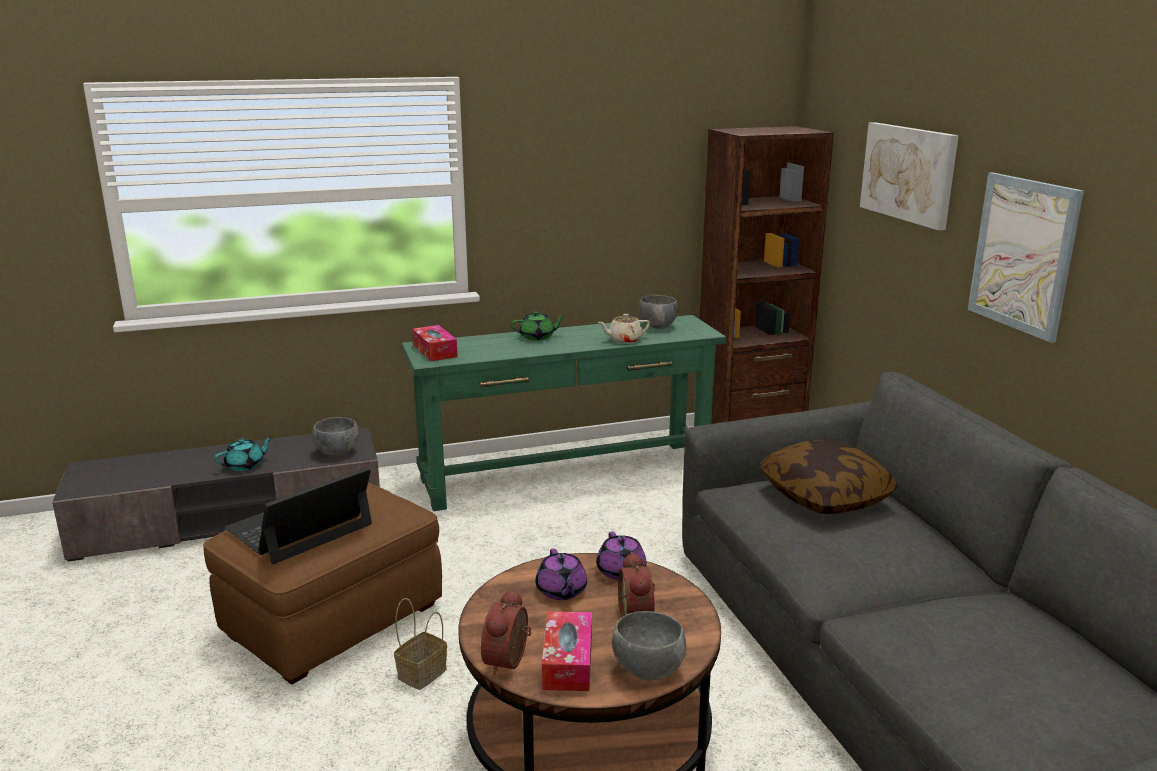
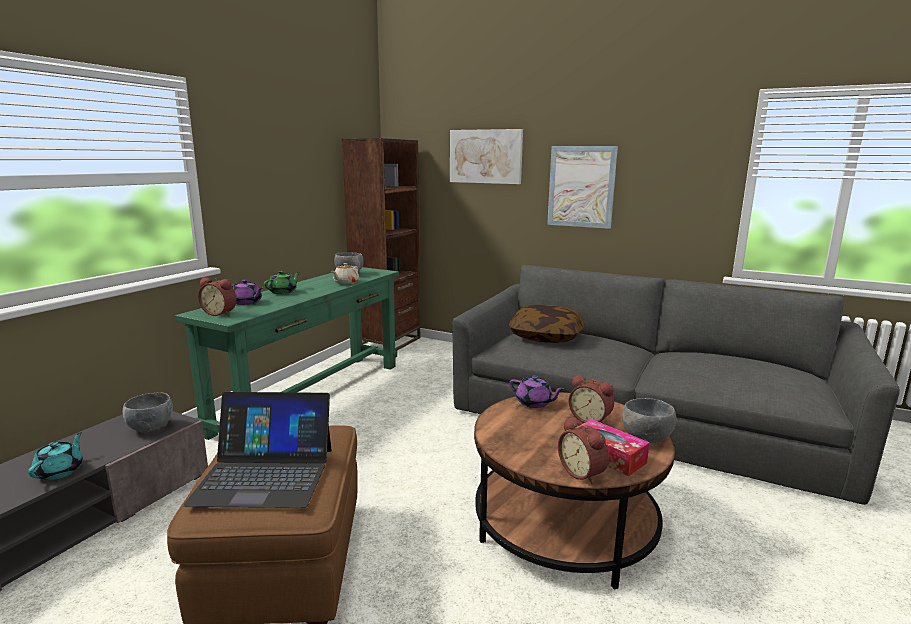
camera: 45 degrees left, 5 degrees down
(300, 527) = (264, 475): laptop -> laptop turned 90 degrees counterclockwise
(422, 675) = (415, 554): basket -> none
(435, 351) = (220, 313): tissue box -> alarm clock
(561, 591) = (527, 425): purple teapot -> purple teapot (247, 302)

